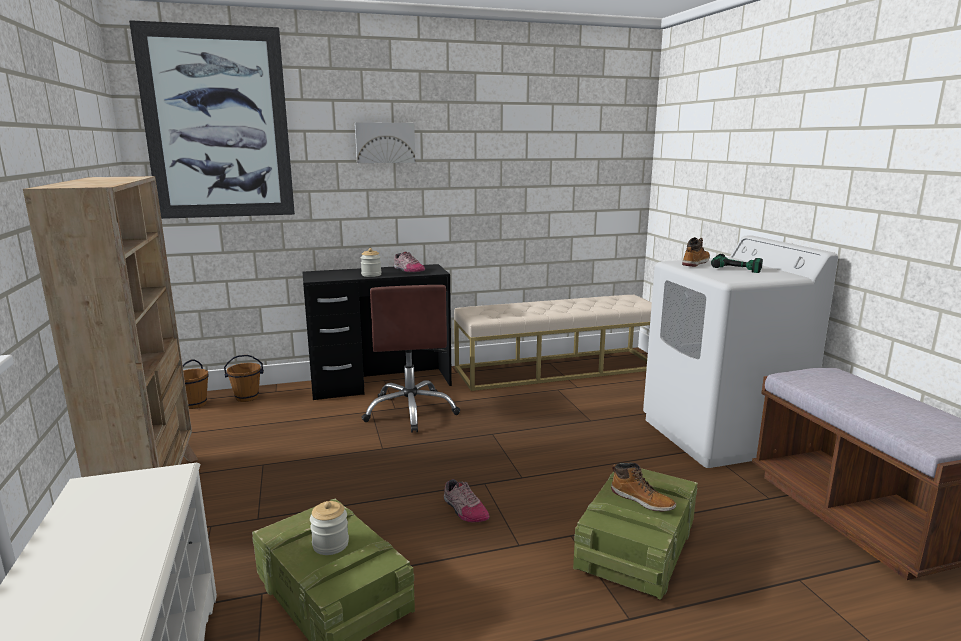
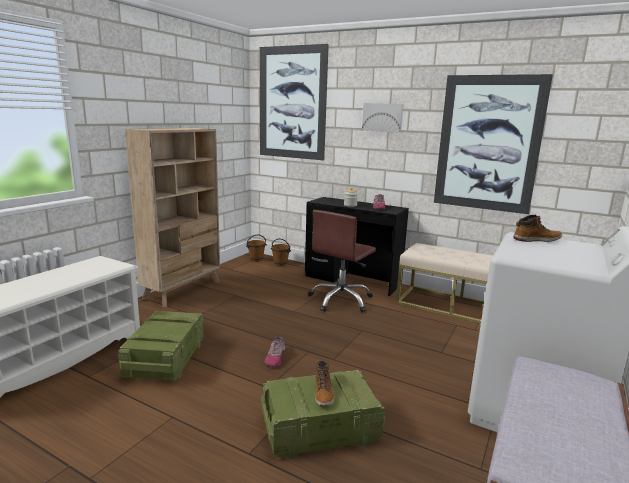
camera: 45 degrees right, 0 degrees up
(330, 544) = (165, 329): jar -> none
(523, 170) = (488, 144): none -> picture
(736, 266) = (569, 250): power drill -> none

